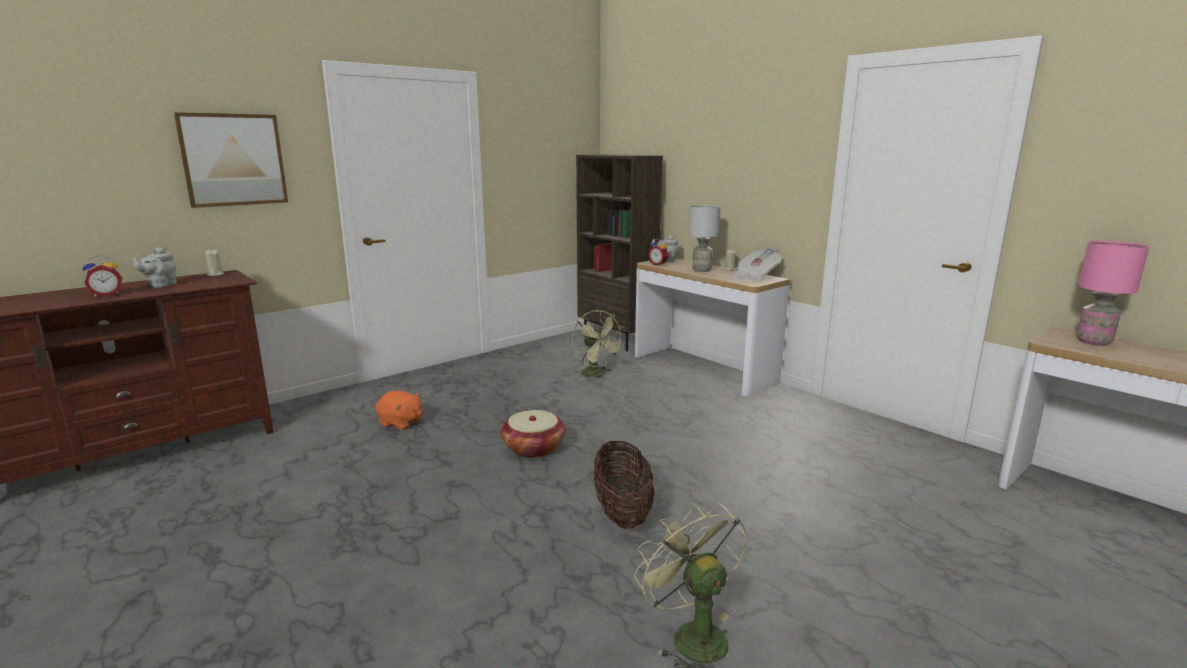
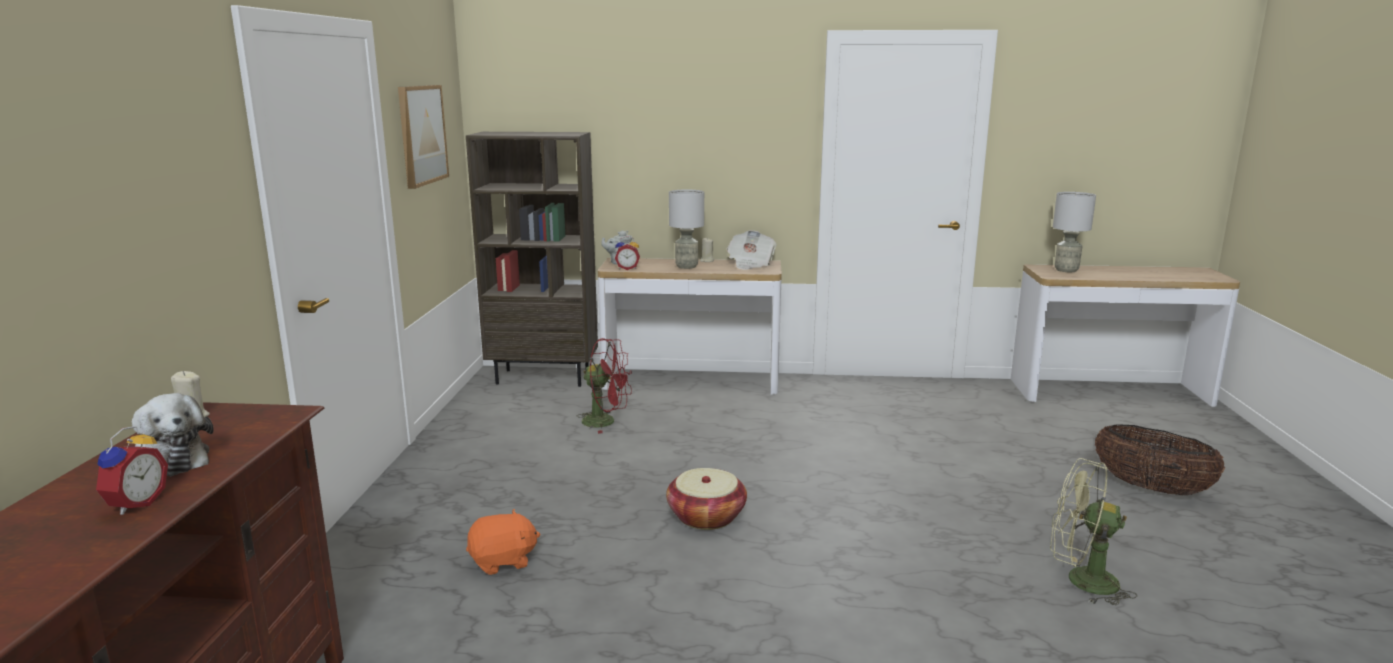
camera: 45 degrees left, 0 degrees up
(160, 285) = (170, 460): grey teapot -> plush toy
(233, 160) = (153, 196): picture -> picture (421, 134)
(597, 375) = (606, 422): green fan -> red fan
(622, 513) = (887, 530): basket -> basket (1151, 488)
(1093, 342) = (1066, 270): pink table lamp -> grey table lamp

